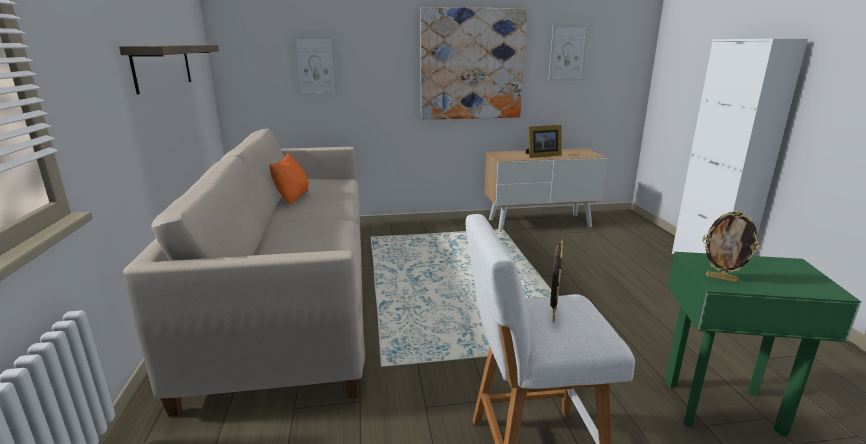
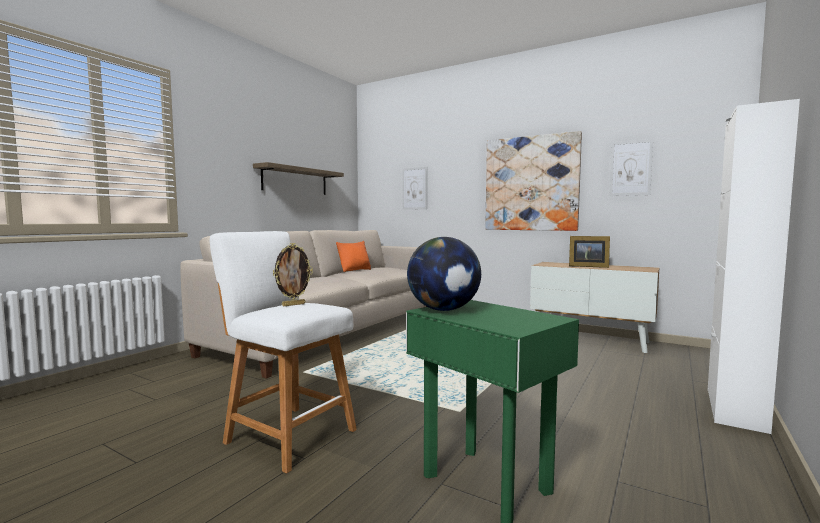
camera: 40 degrees right, 15 degrees down
(722, 278) = (443, 310): picture frame -> globe

